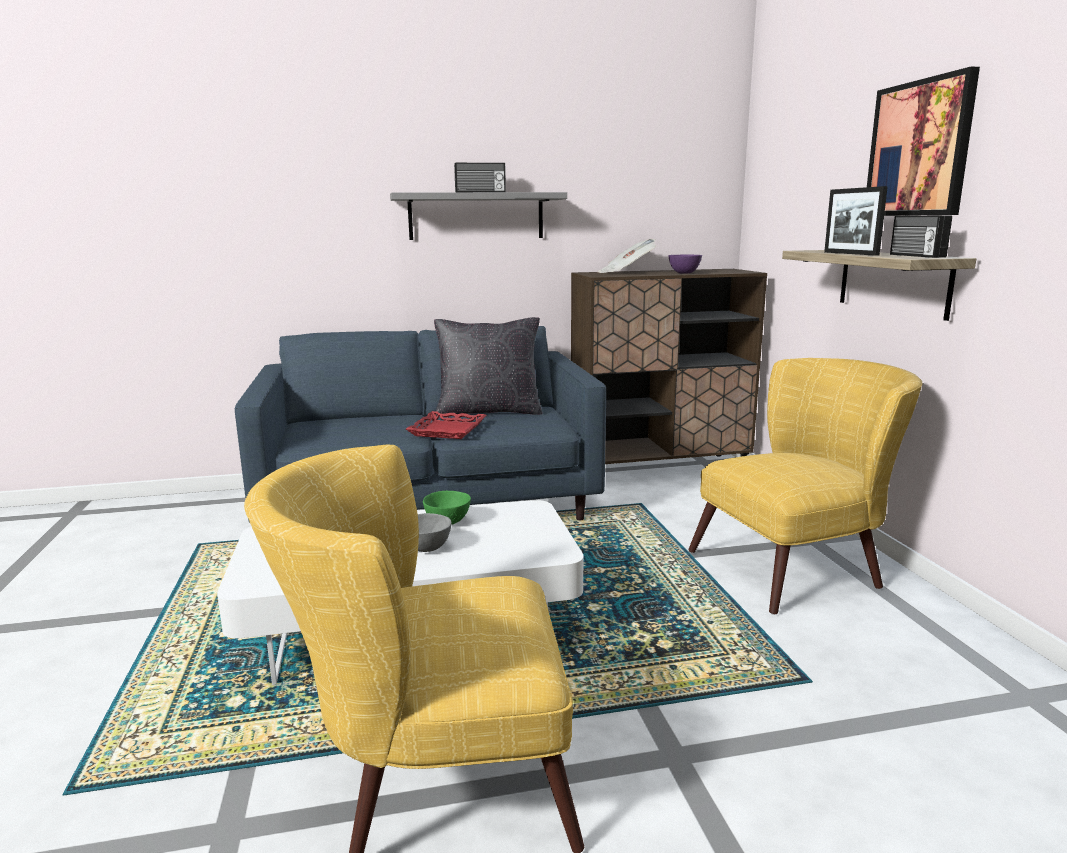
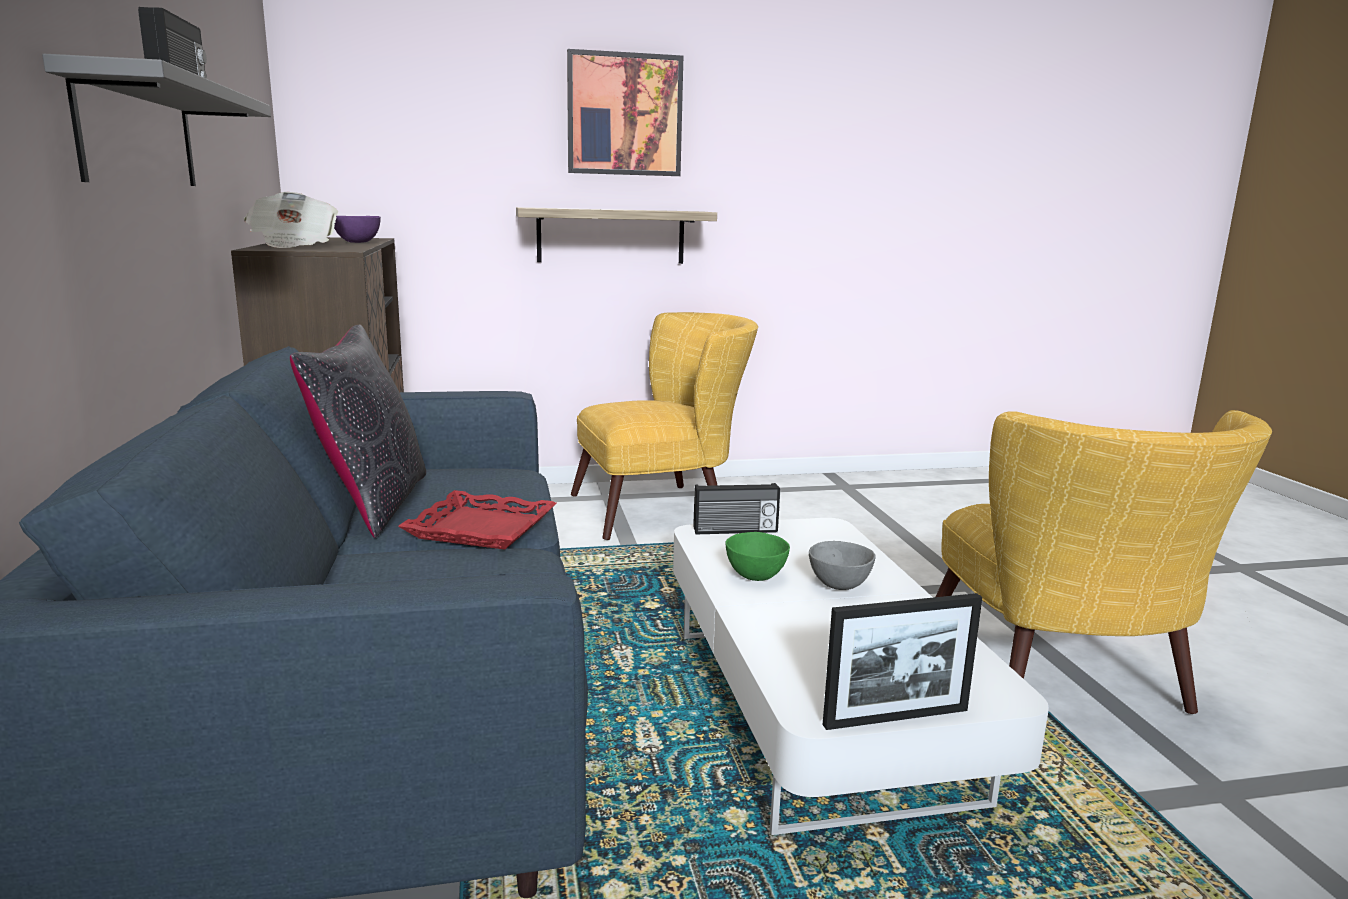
camera: 90 degrees left, 0 degrees up
(799, 567) = (664, 509): yellow armchair -> yellow armchair turned 90 degrees clockwise
(850, 253) = (617, 209): picture frame -> picture frame (896, 717)
(915, 256) = (669, 210): radio -> radio (735, 531)

